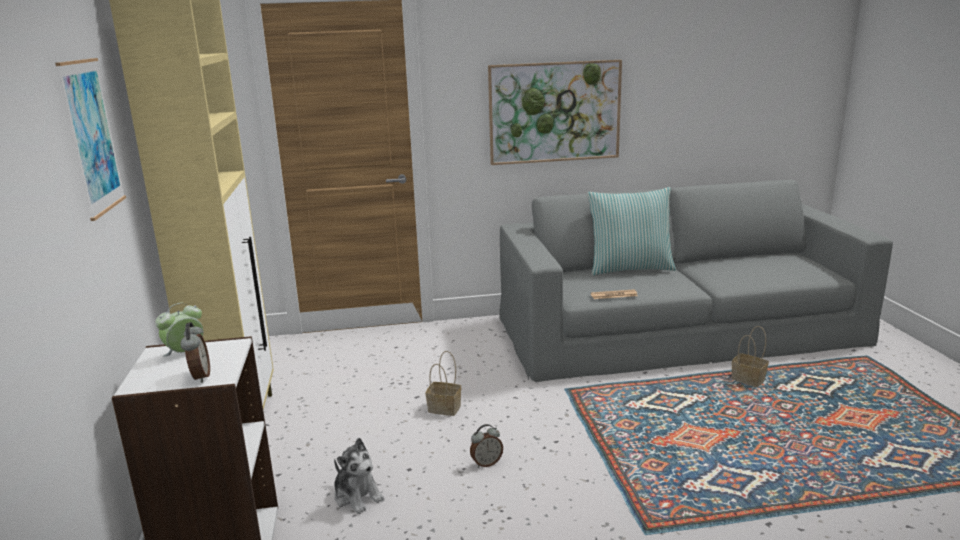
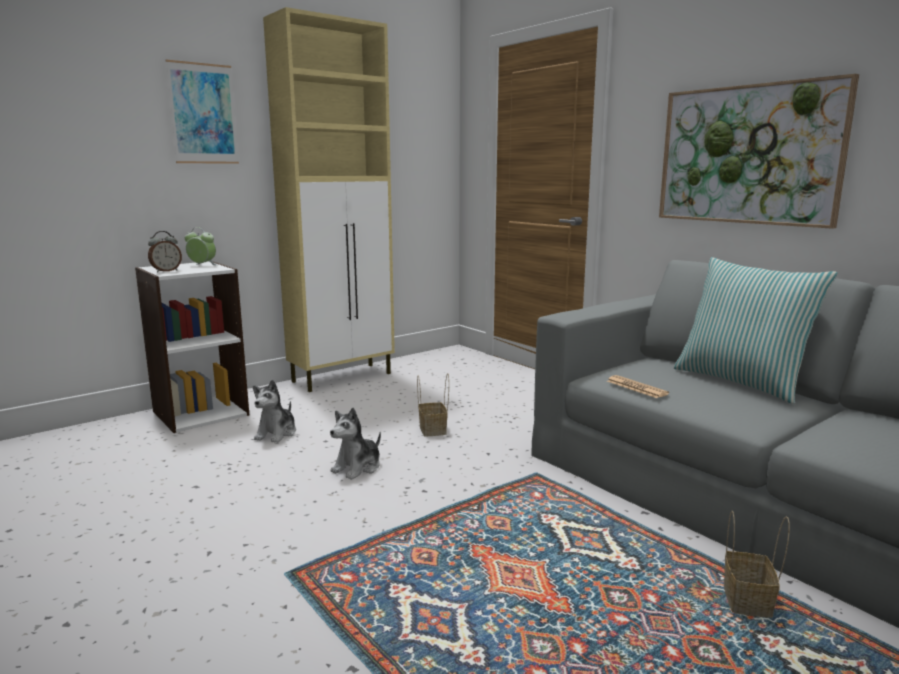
camera: 60 degrees right, 5 degrees down
(486, 463) = (357, 467): alarm clock -> plush toy

